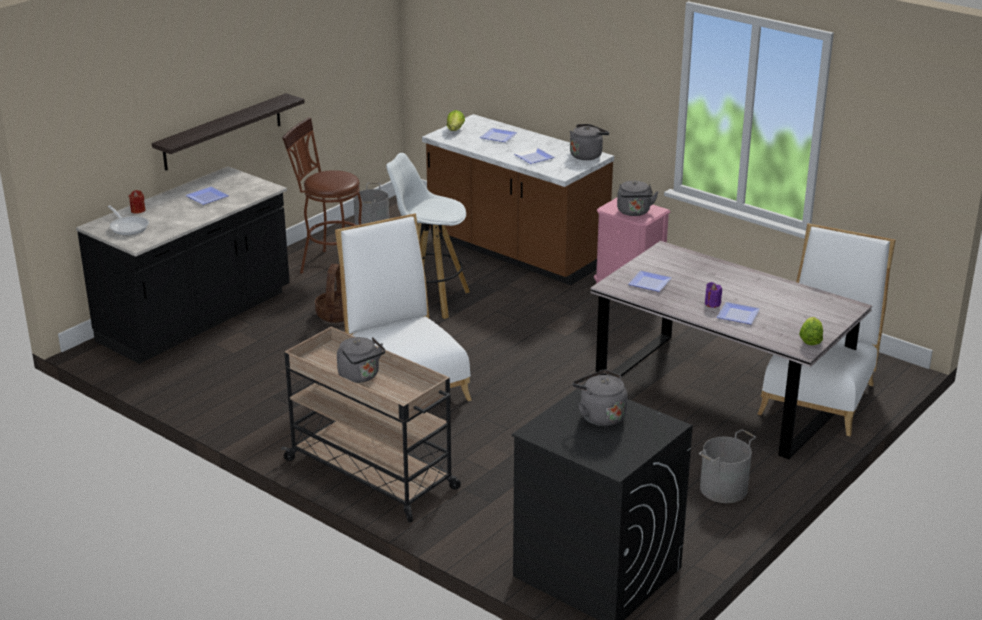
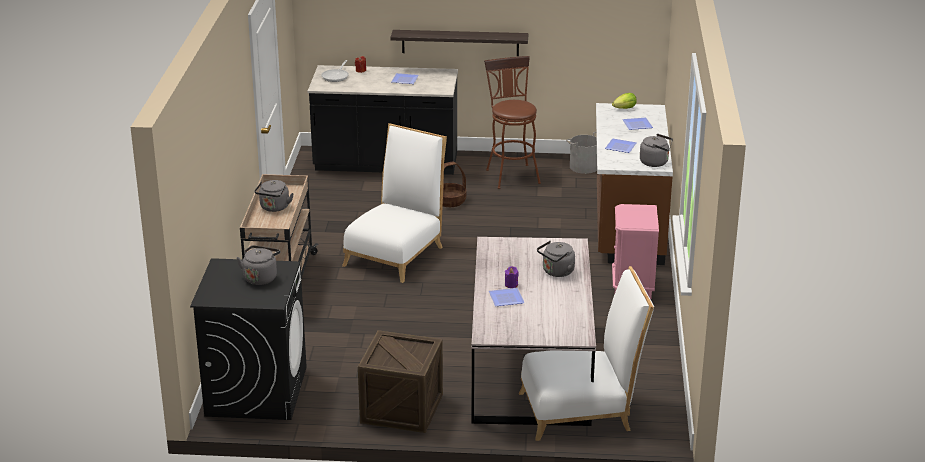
camera: 55 degrees right, 0 degrees up
(430, 300) = (512, 223): white stool -> none
(634, 212) = (632, 218): grey kettle -> grey kettle (556, 272)
(650, 284) = (511, 254): plate -> none
(724, 489) = (402, 408): grey bucket -> crate
(810, 340) = (503, 335): lettuce -> none

